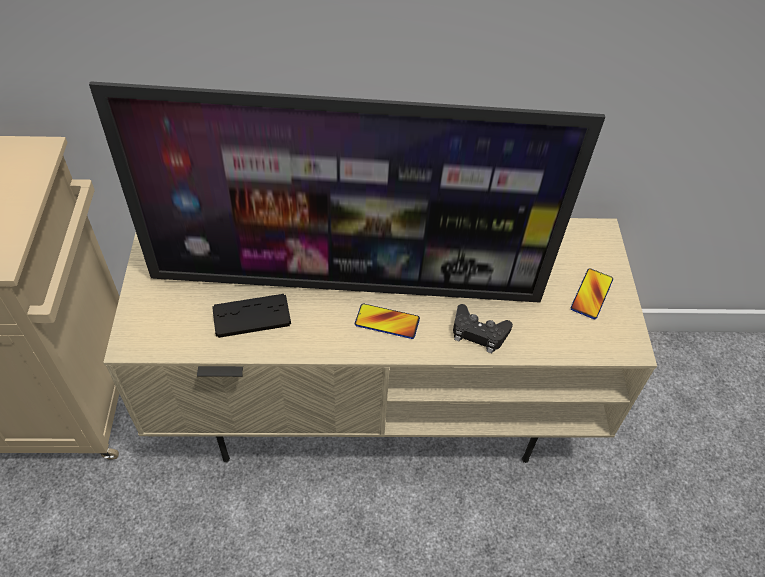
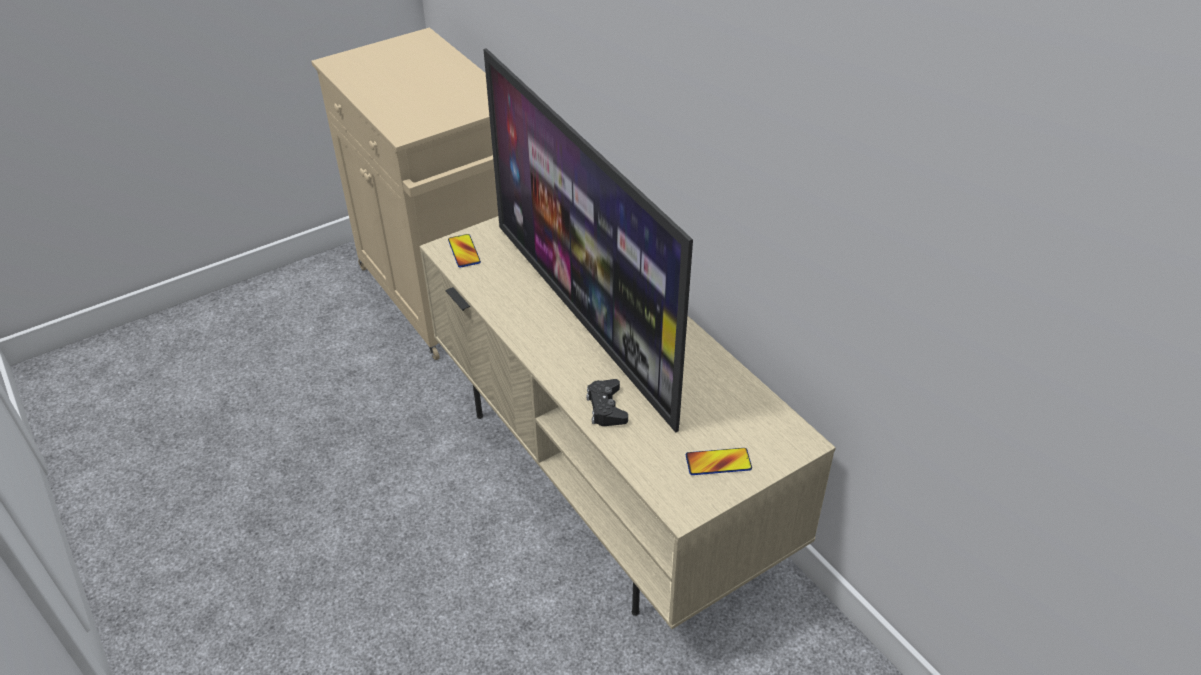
camera: 60 degrees right, 10 degrees down
(251, 316) = (511, 287): black game controller -> none
(387, 322) = (569, 353): phone -> phone (464, 251)

